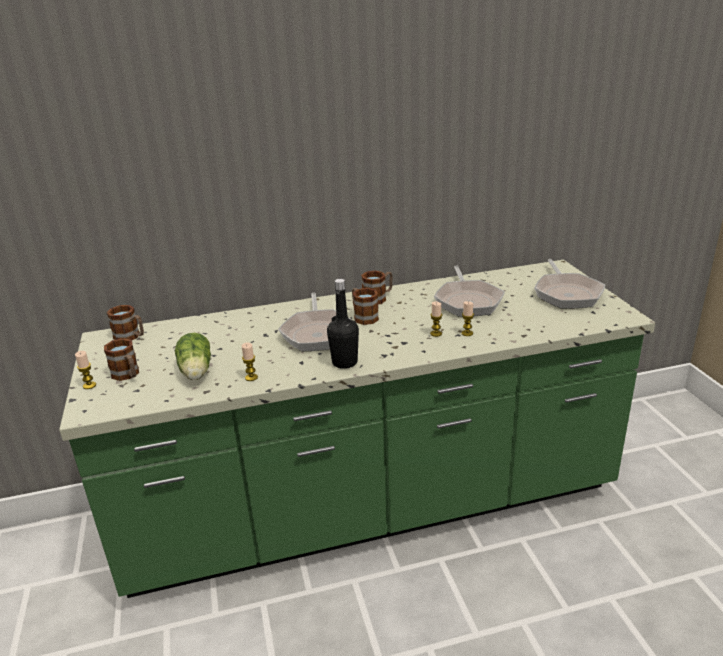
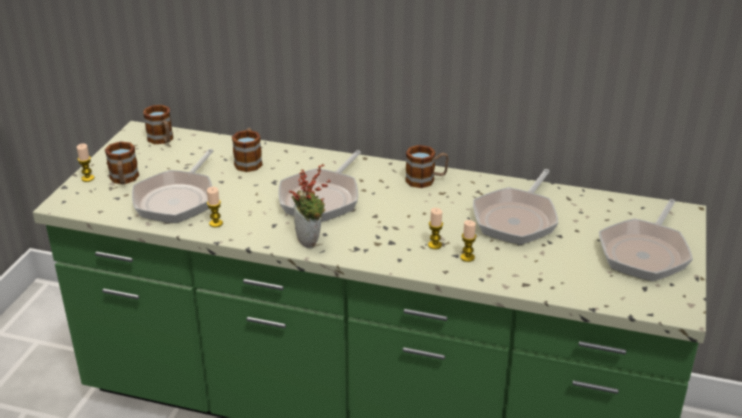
camera: 30 degrees right, 5 degrees up
(196, 372) = (177, 199): lettuce -> frying pan
(344, 362) = (311, 241): black bottle -> potted plant
(363, 316) = (386, 196): mug -> mug (249, 161)

